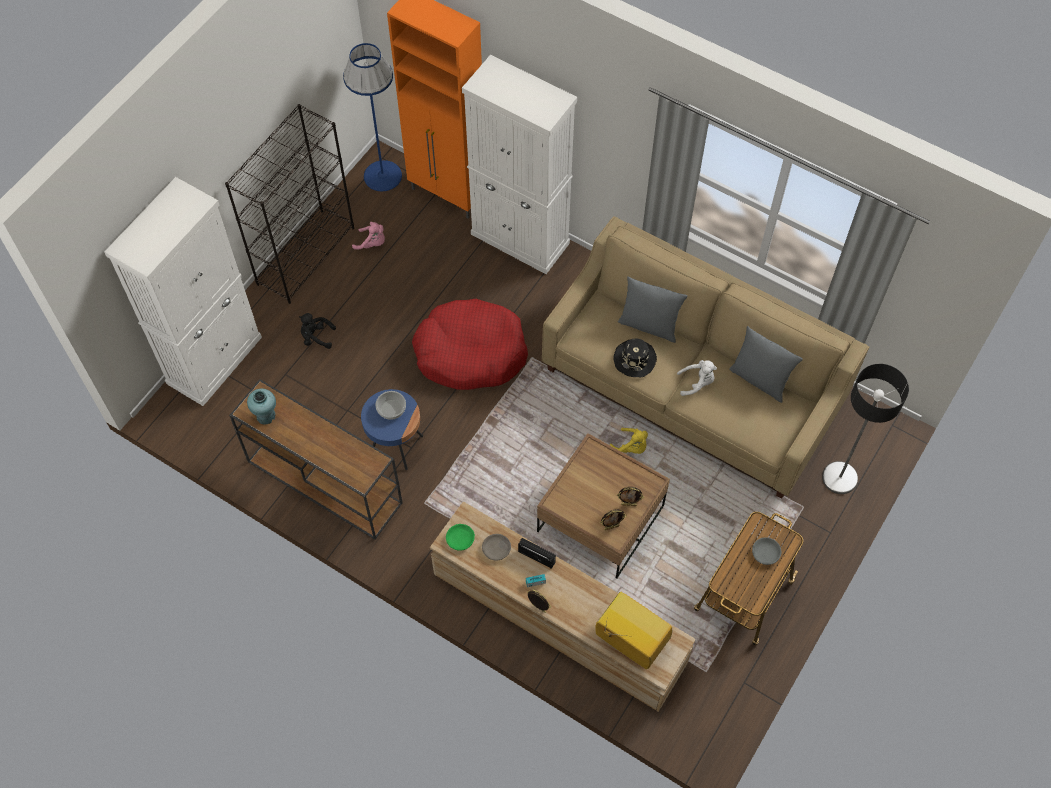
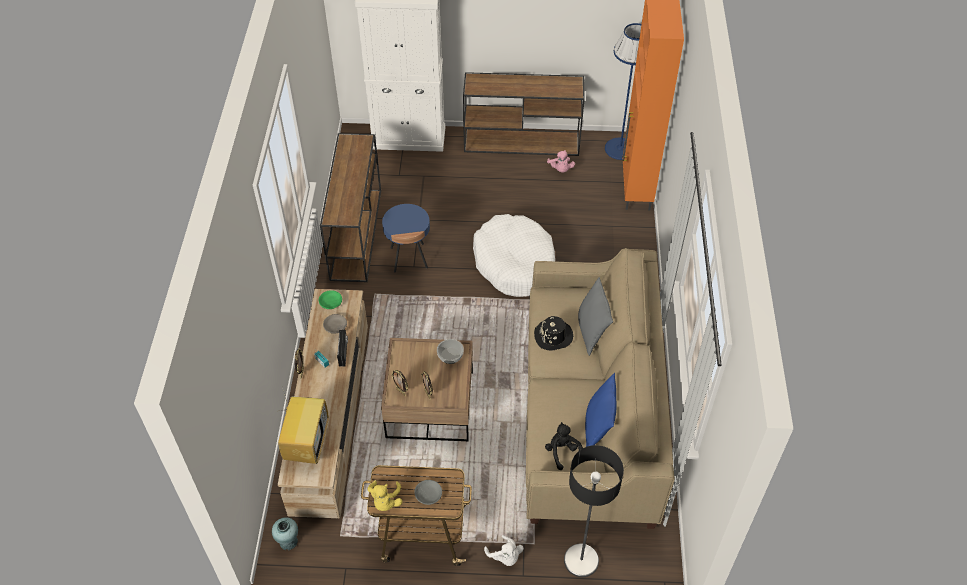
camera: 60 degrees right, 10 degrees down
(266, 415) = (349, 150): turquoise vase -> turquoise vase (288, 542)
(306, 255) = (522, 142): black bookcase -> brown console table
(316, 337) = (463, 177): black plush toy -> black plush toy (562, 452)
(392, 409) = (410, 219): bowl -> bowl (450, 355)
(470, 353) = (514, 263): red dog bed -> white dog bed
(520, 239) = (634, 246): white cabinet -> none
(631, 447) = (505, 397): yellow plush toy -> yellow plush toy (385, 501)
(697, 383) = (564, 387): white plush toy -> white plush toy (505, 557)
(760, 379) = (598, 428): grey pillow -> blue pillow

